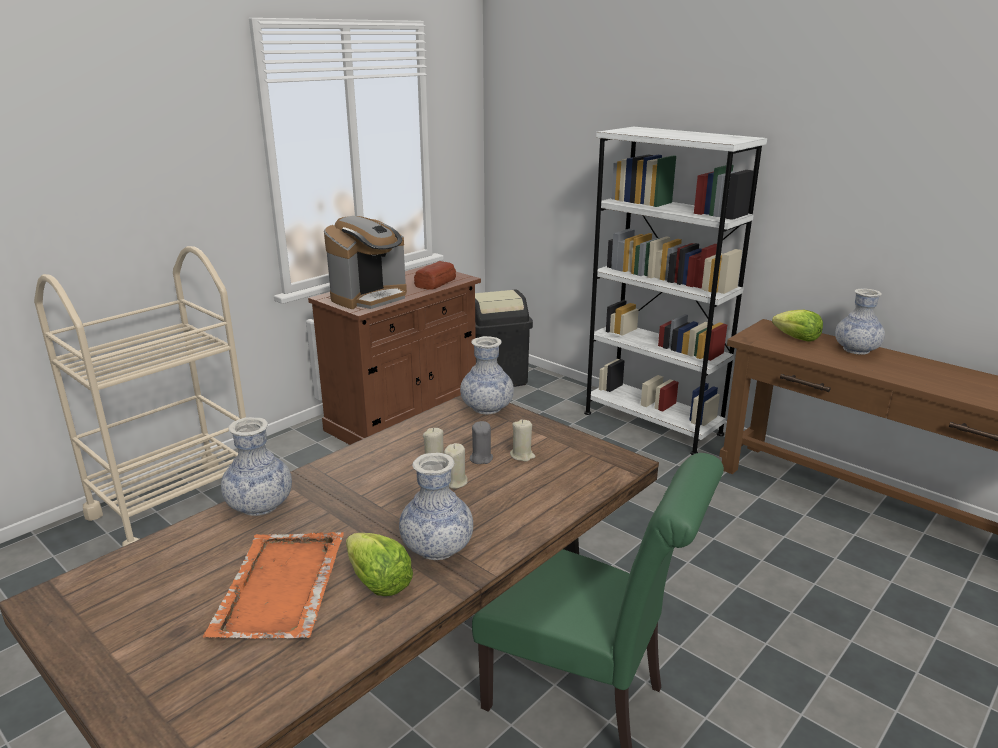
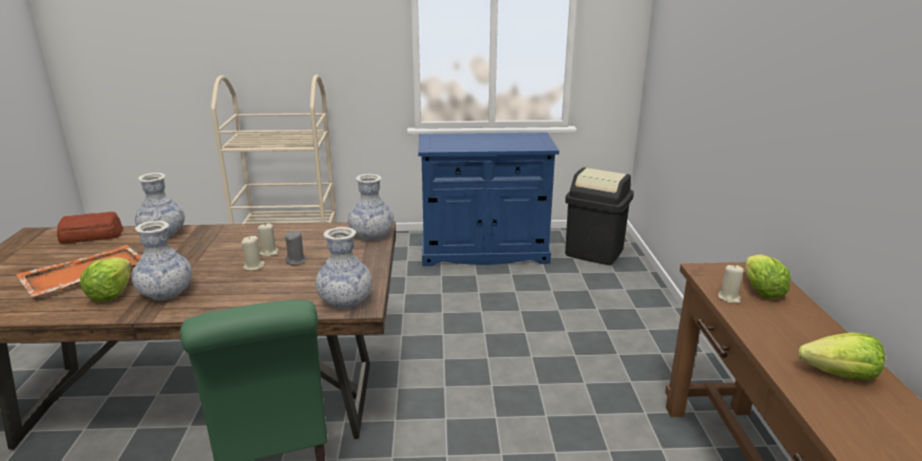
camera: 45 degrees right, 0 degrees up
(370, 297) = (452, 143): coffee machine -> none
(404, 416) = (484, 252): brown cabinet -> blue cabinet
(434, 283) = (517, 145): bread -> bread (91, 236)
(522, 455) = (319, 270): beige candle -> beige candle (729, 298)
(652, 423) = (668, 340): white bookcase -> none
(856, 350) = (809, 328): vase -> vase (345, 301)
(914, 368) = (840, 375): none -> lettuce

